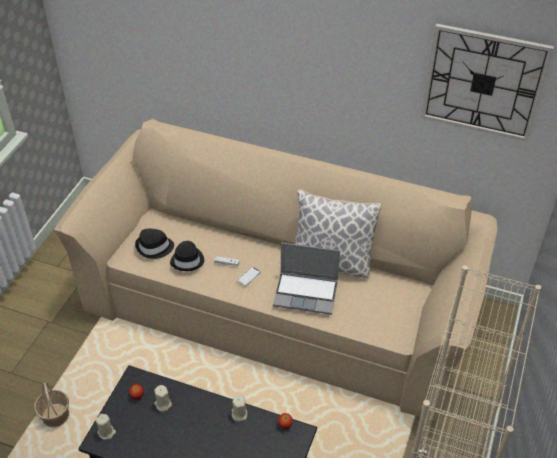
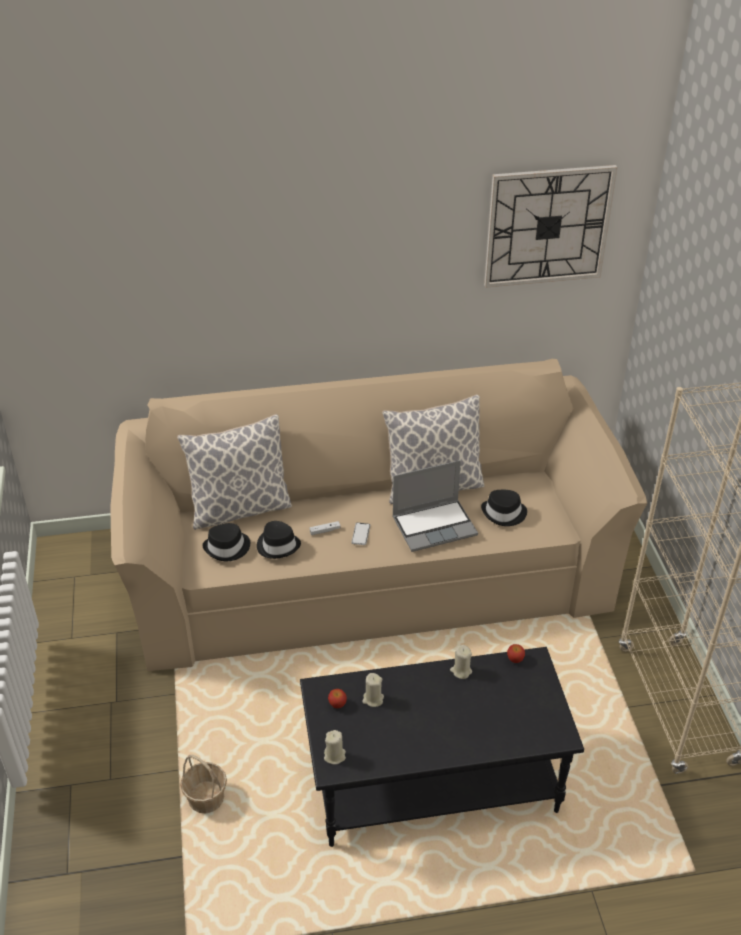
camera: 30 degrees left, 5 degrees down
(185, 222) = (239, 508): none -> pillow
(367, 306) = (504, 513): none -> black hat

